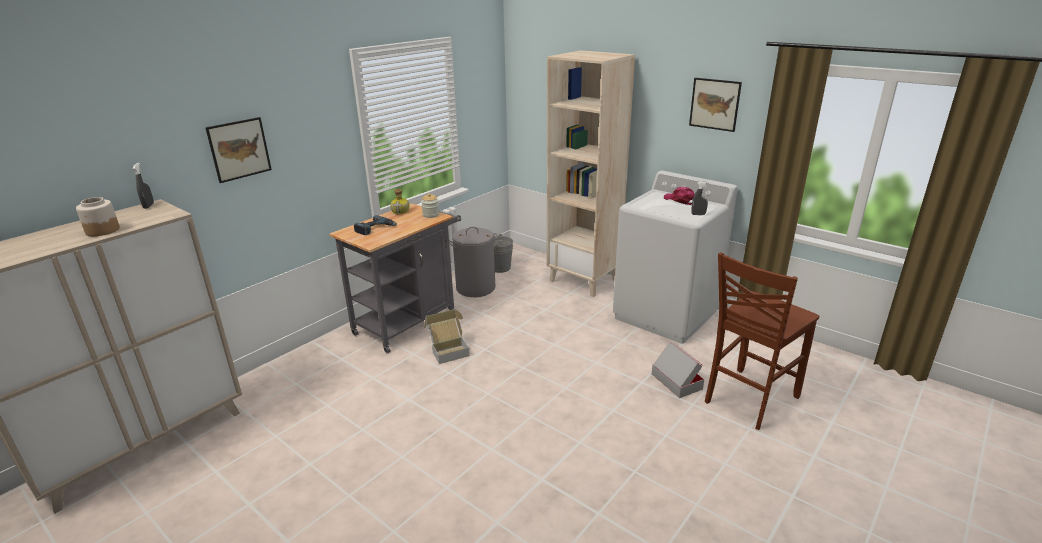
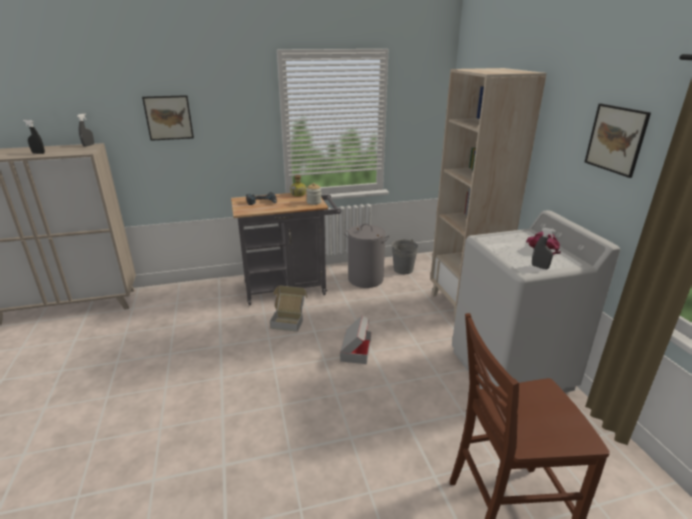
camera: 35 degrees right, 0 degrees up
(102, 230) = (38, 153): jar -> black spray bottle
(676, 381) = (444, 442): cardboard box -> cardboard box (356, 350)

